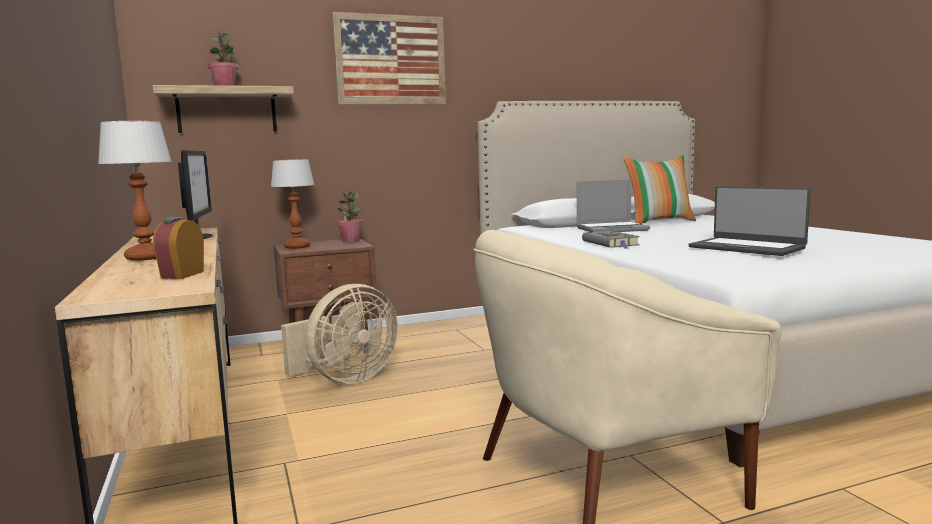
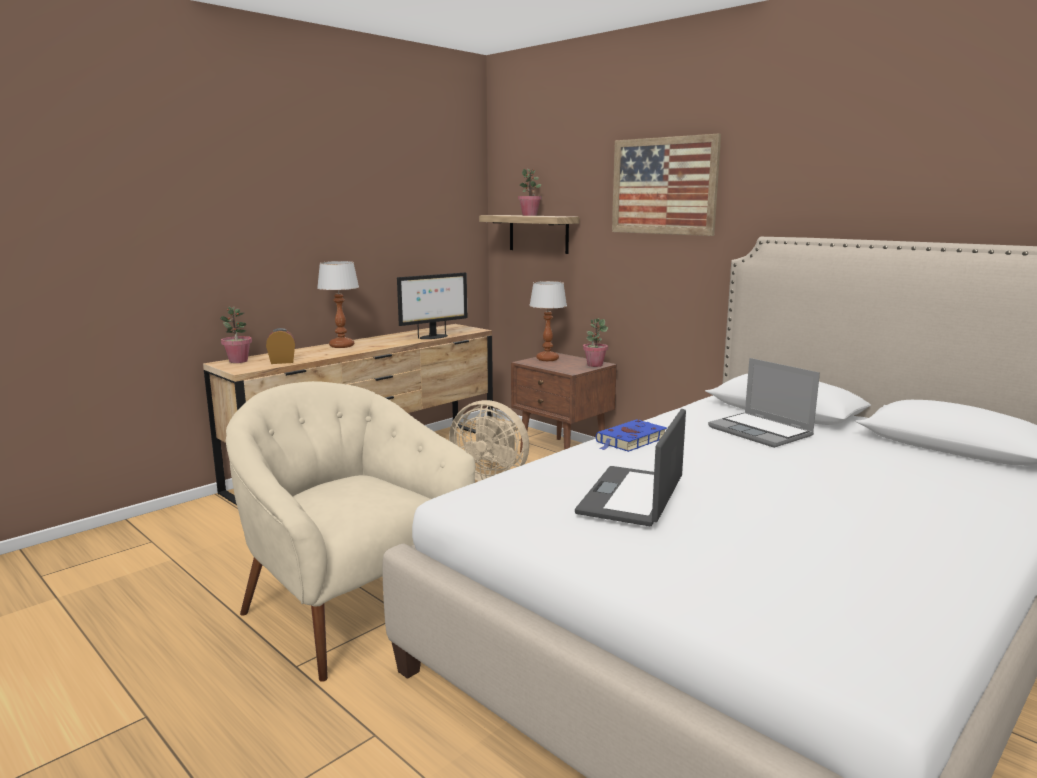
camera: 65 degrees right, 5 degrees up
(107, 290) = (238, 361): none -> potted plant
(611, 243) = (630, 440): grey book -> blue book
(659, 221) = (891, 448): pillow -> none

